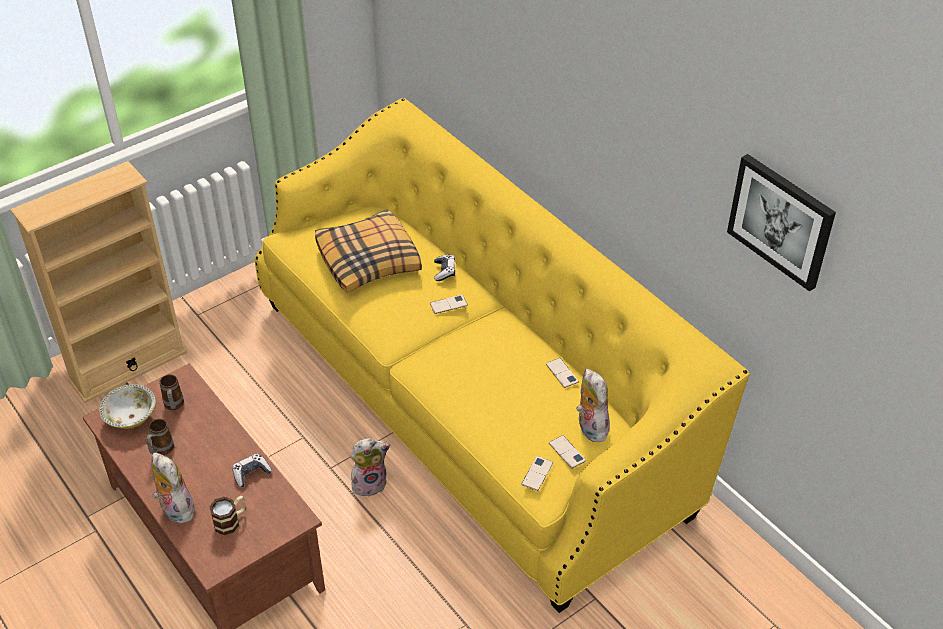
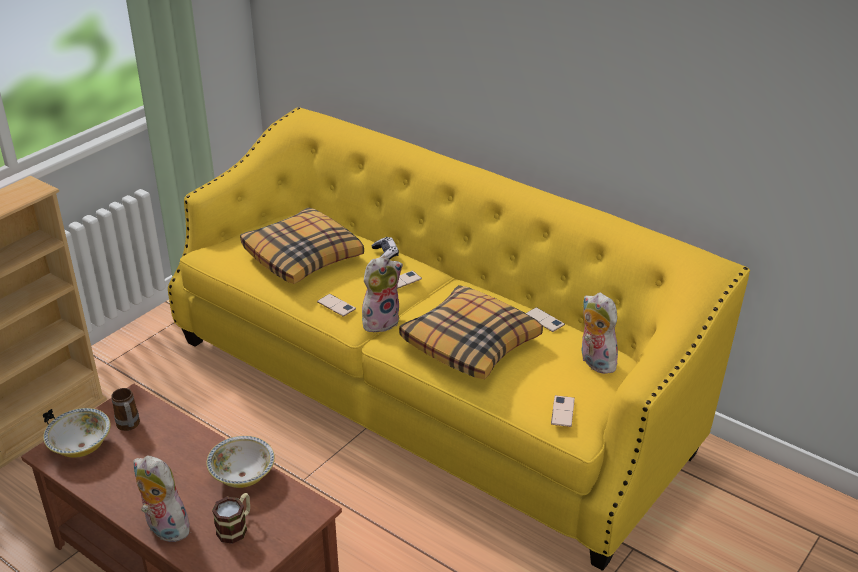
camera: 15 degrees left, 10 degrees down
(161, 451) = (128, 473): mug -> none
(251, 473) = (242, 475): game controller -> bowl
(370, 483) = (352, 486): plush toy -> plush toy (381, 321)
(484, 385) = (471, 343): none -> pillow
(567, 452) = (584, 386): phone -> phone (336, 305)
(781, 220) = (779, 83): picture -> none

